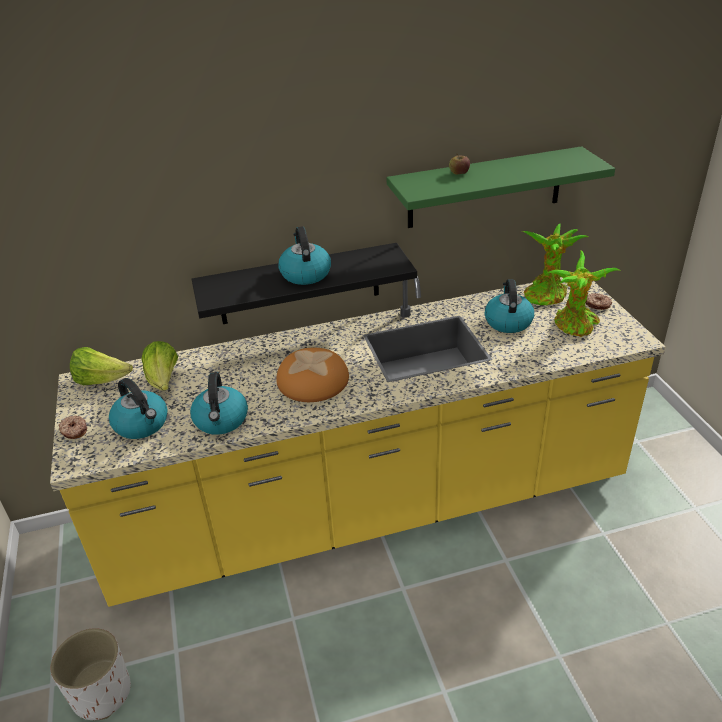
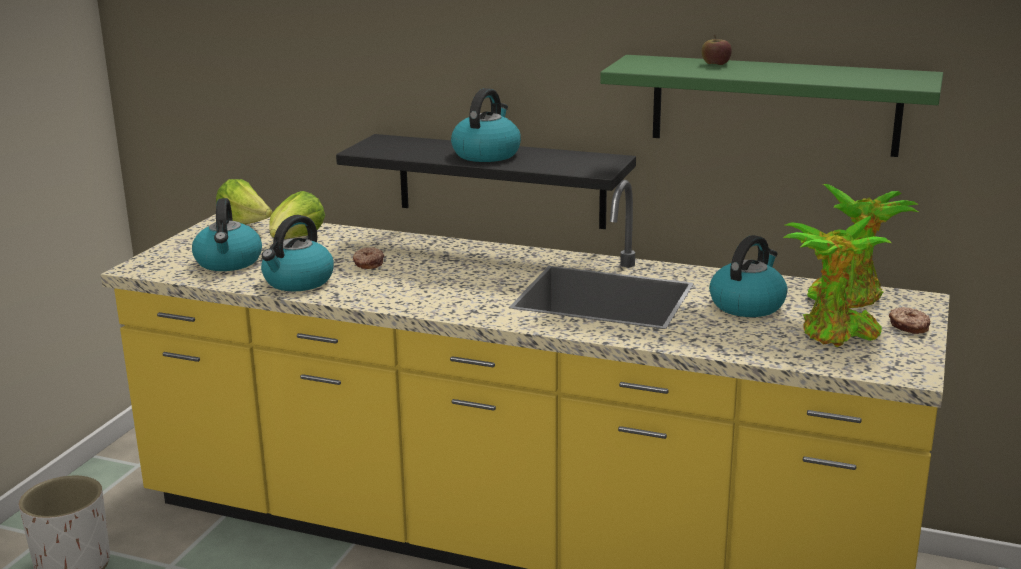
camera: 35 degrees right, 15 degrees down
(74, 431) = (170, 249): donut -> donut (368, 263)
(313, 381) = (432, 282): bread -> none

